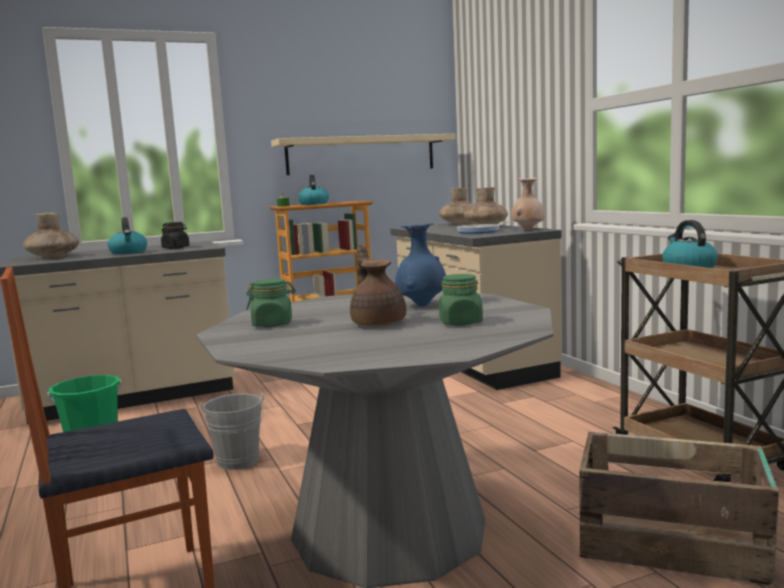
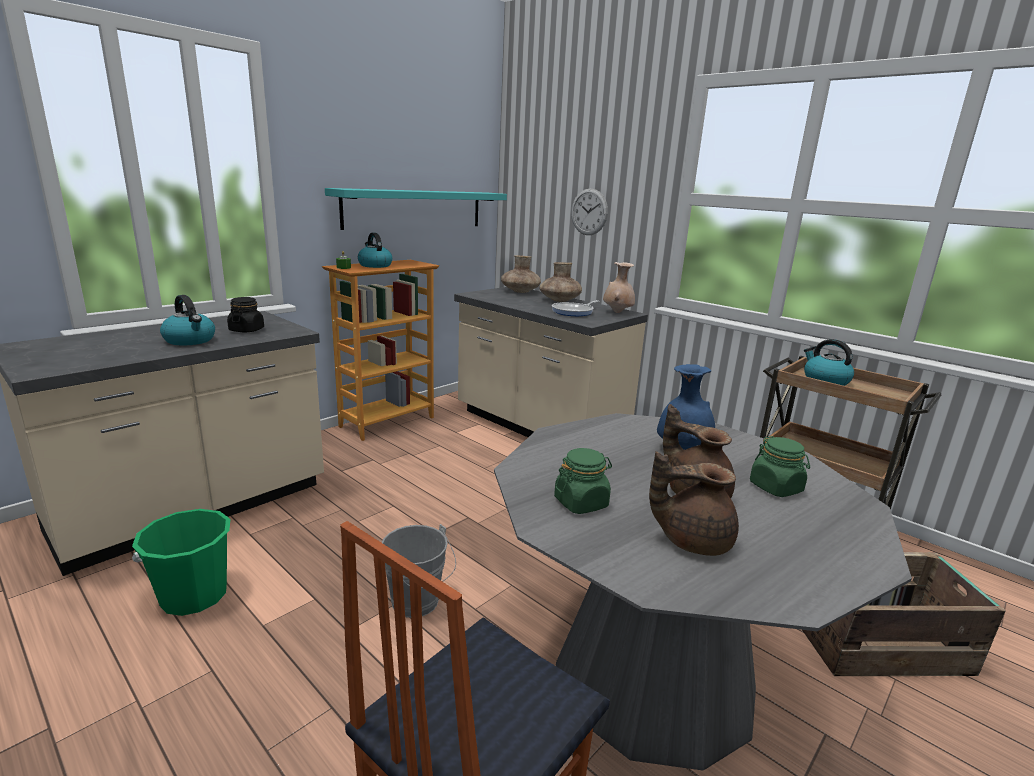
camera: 25 degrees left, 10 degrees up
(53, 257) = (75, 349): brown vase -> none
(319, 339) = (691, 540): none -> brown teapot
(361, 154) = (415, 209): beige shelf -> turquoise shelf
(520, 137) = (589, 212): none -> wall clock

